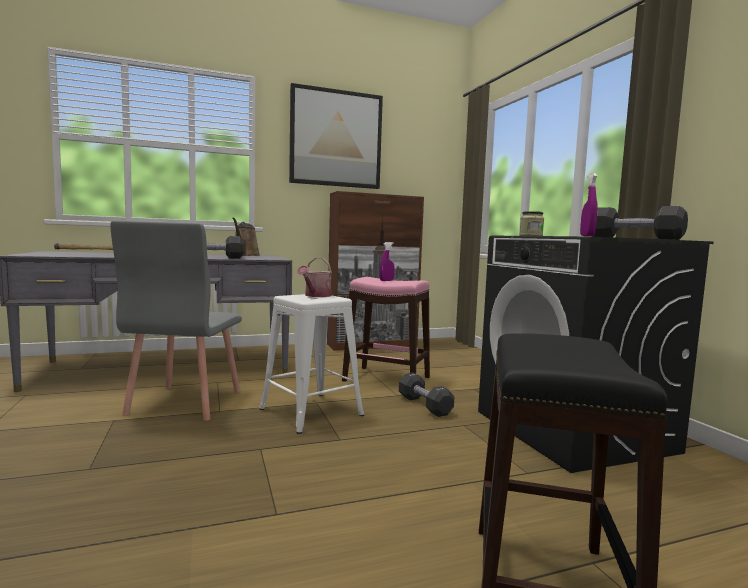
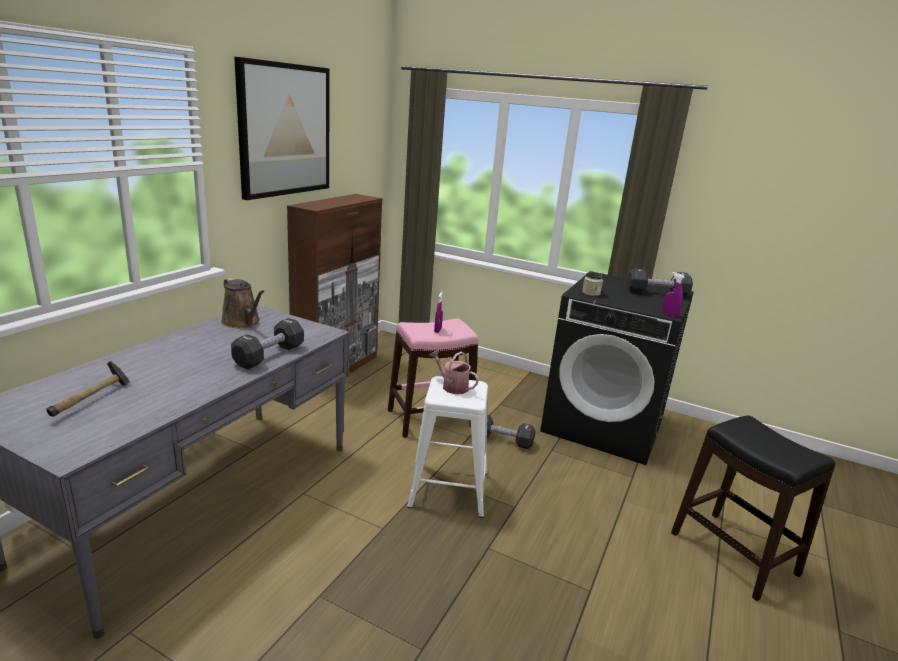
camera: 45 degrees left, 15 degrees up
(184, 402) = (332, 536): grey chair -> none
(316, 296) = (452, 386): watering can -> watering can turned 150 degrees clockwise

